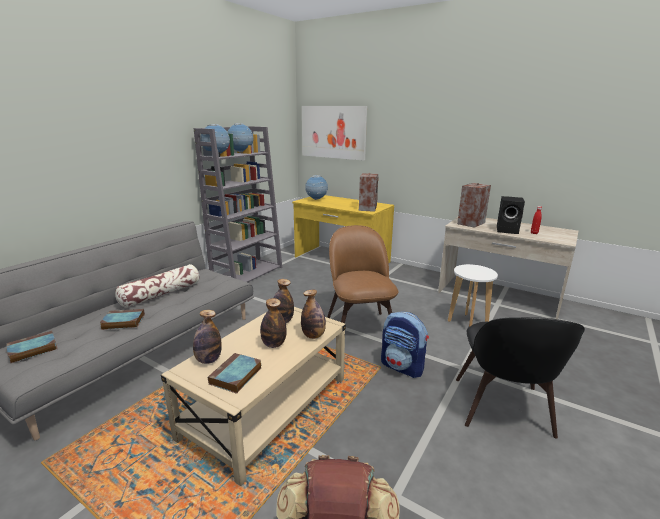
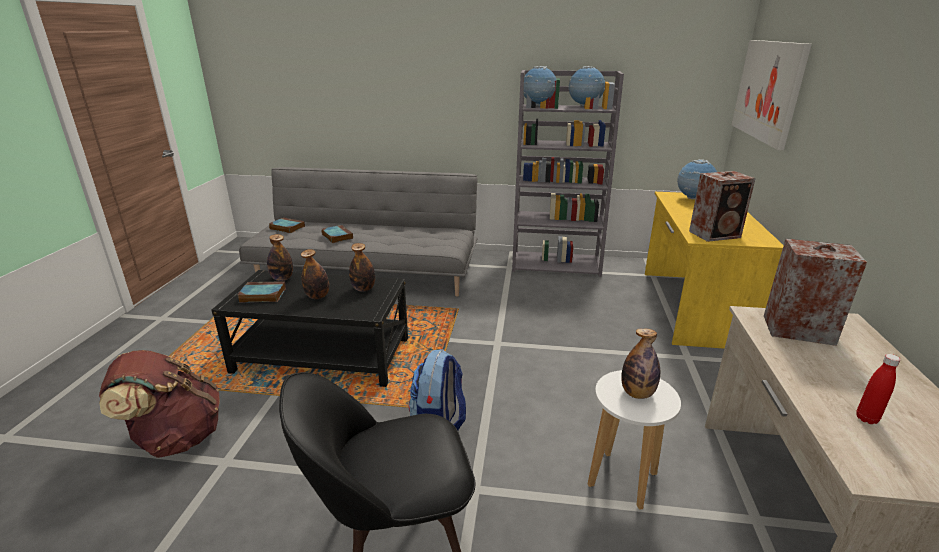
camera: 65 degrees right, 5 degrees up
(161, 294) = (393, 232): pillow -> none
(267, 407) = (323, 355): beige coffee table -> black coffee table
(313, 335) = (343, 310): bottle -> bottle (637, 393)
(359, 326) = (509, 371): brown chair -> none
(508, 230) = (822, 378): black speaker -> none

